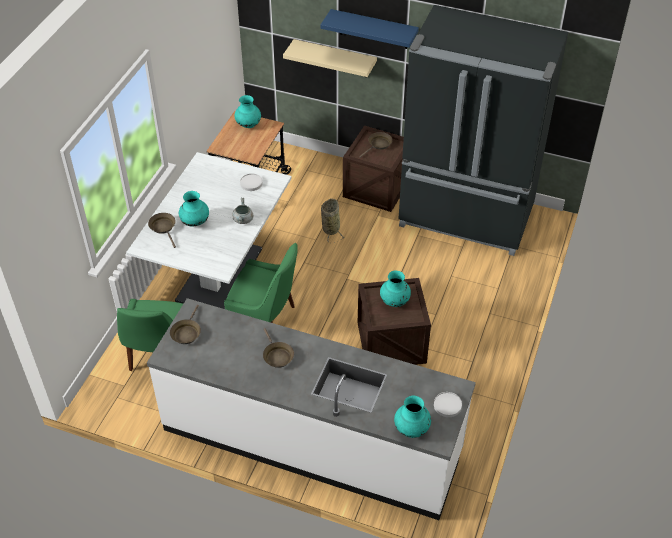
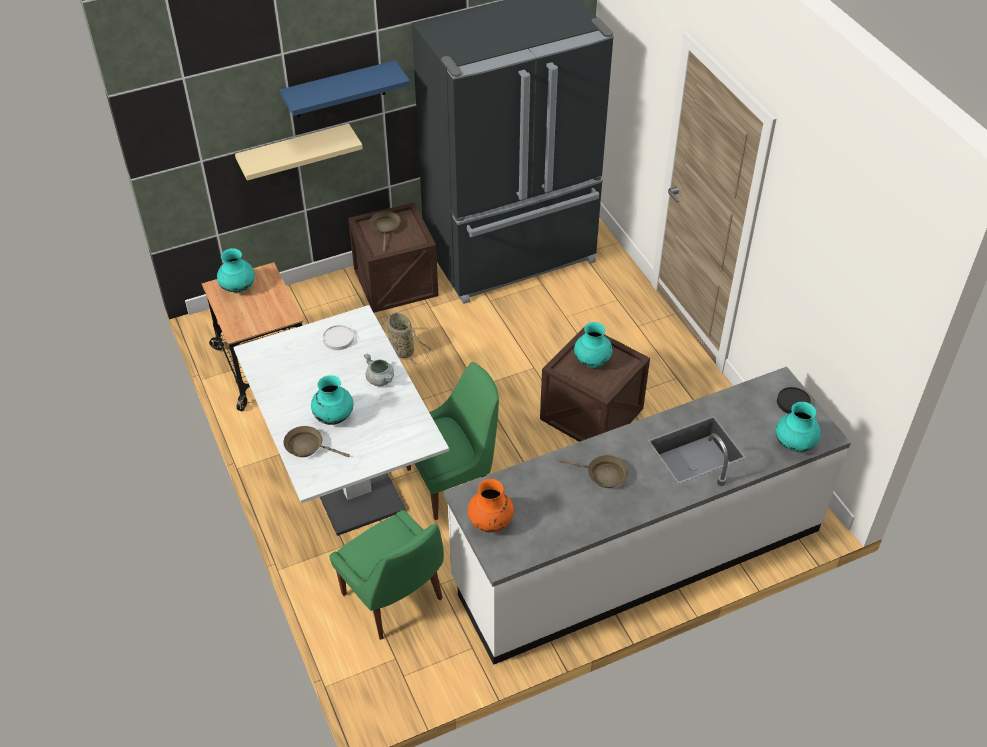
camera: 45 degrees left, 0 degrees up
(186, 332) = (490, 523): brown frying pan -> orange vase
(447, 405) = (793, 402): white plate -> black plate

